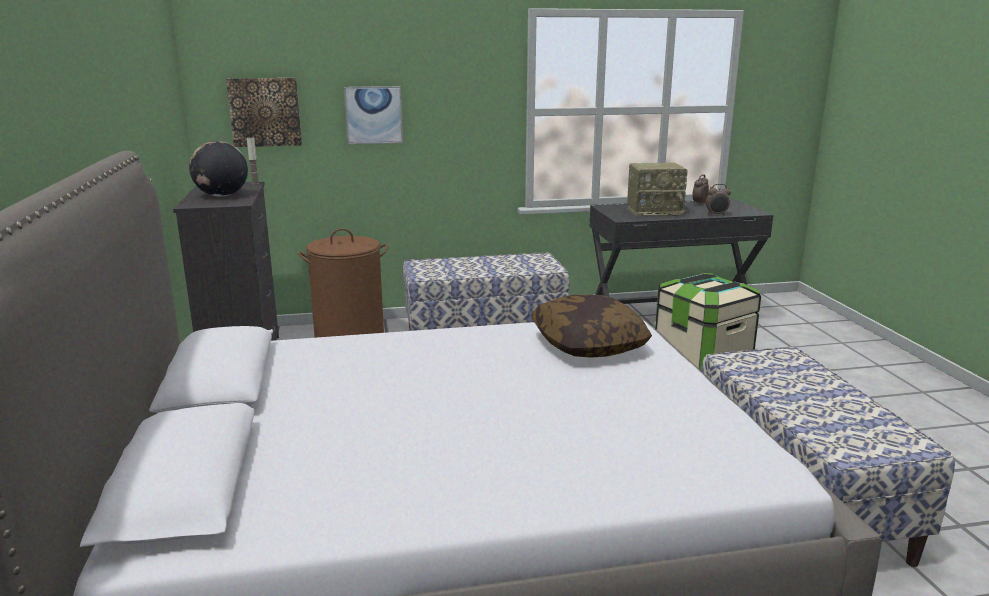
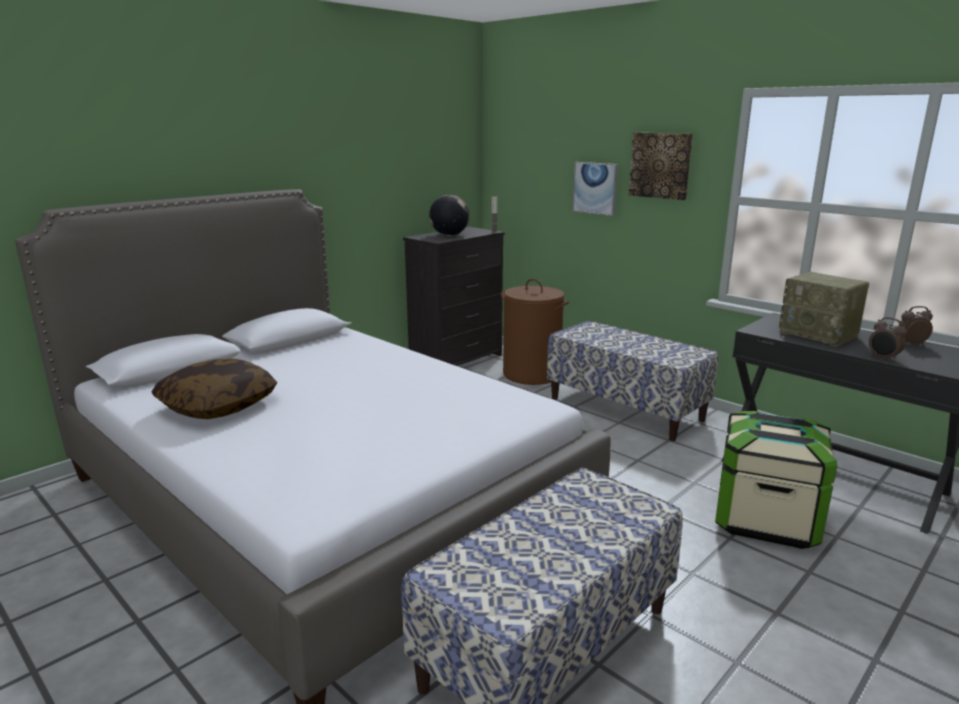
camera: 55 degrees right, 0 degrees up
(265, 112) = (524, 178): picture -> picture (660, 165)
(588, 345) = (470, 405): pillow -> pillow (218, 405)

